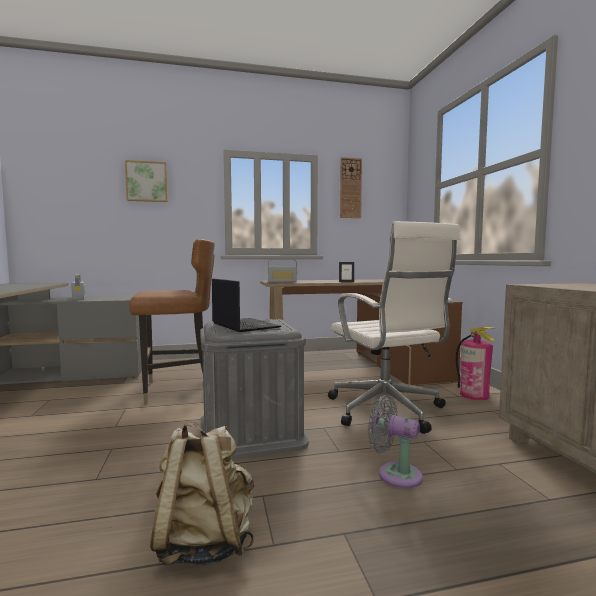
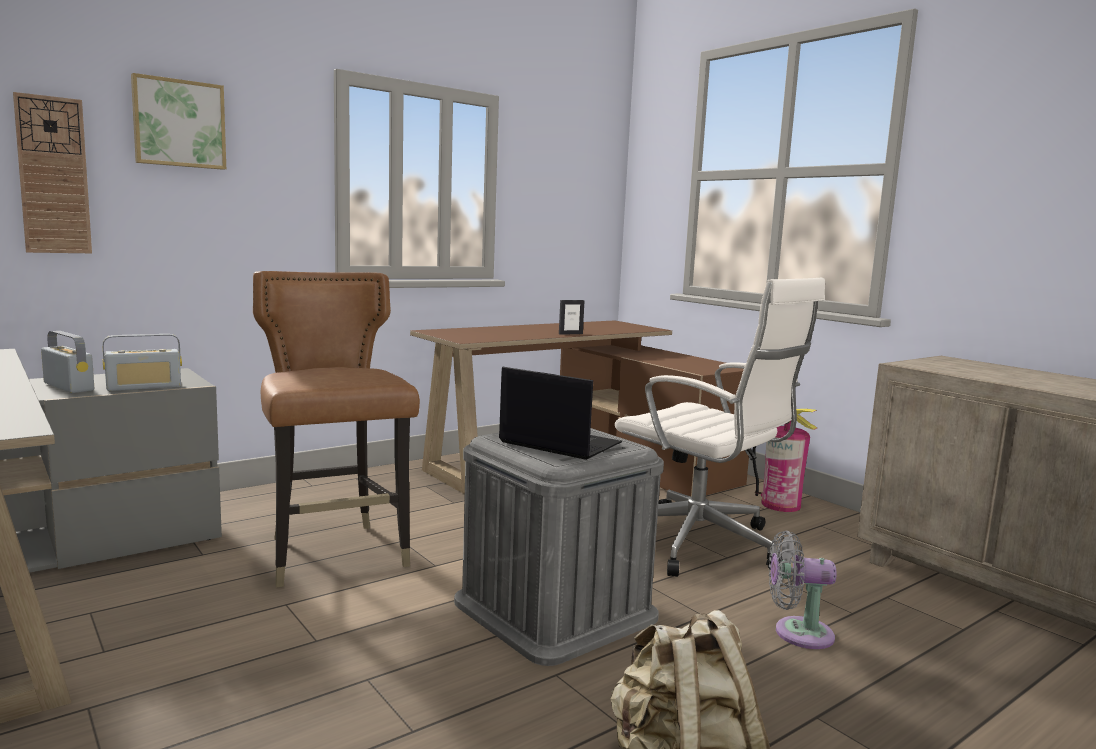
camera: 25 degrees left, 5 degrees up
(176, 390) = (335, 555): brown chair -> brown chair turned 75 degrees counterclockwise
(282, 281) = (466, 335): radio -> radio (144, 387)
(350, 188) = (547, 160): wall clock -> wall clock (53, 176)

